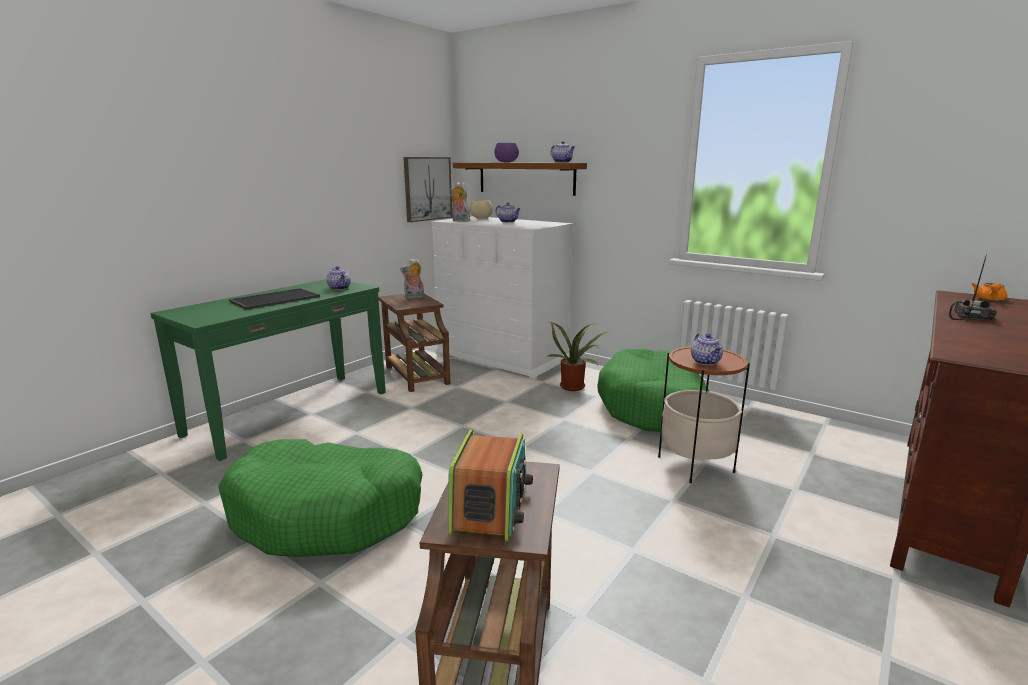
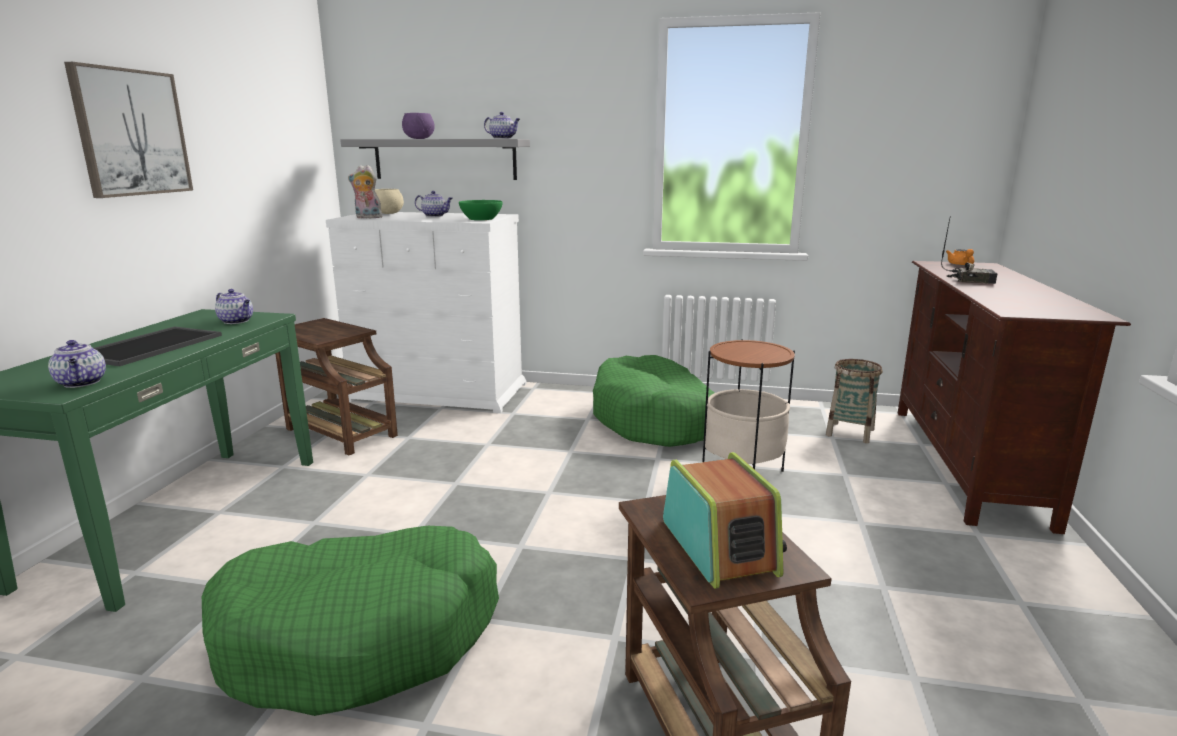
camera: 25 degrees left, 0 degrees up
(414, 297) = (324, 326): plush toy -> none
(427, 188) = (304, 175): picture -> picture (131, 132)
(525, 178) = (445, 159): brown shelf -> grey shelf
(535, 226) = (481, 219): none -> green bowl
(574, 386) = (553, 412): potted plant -> none
(706, 362) = (756, 355): teapot -> teapot (82, 383)
(835, 452) = (850, 432): none -> basket
(969, 317) = (971, 280): radio -> radio turned 105 degrees clockwise

